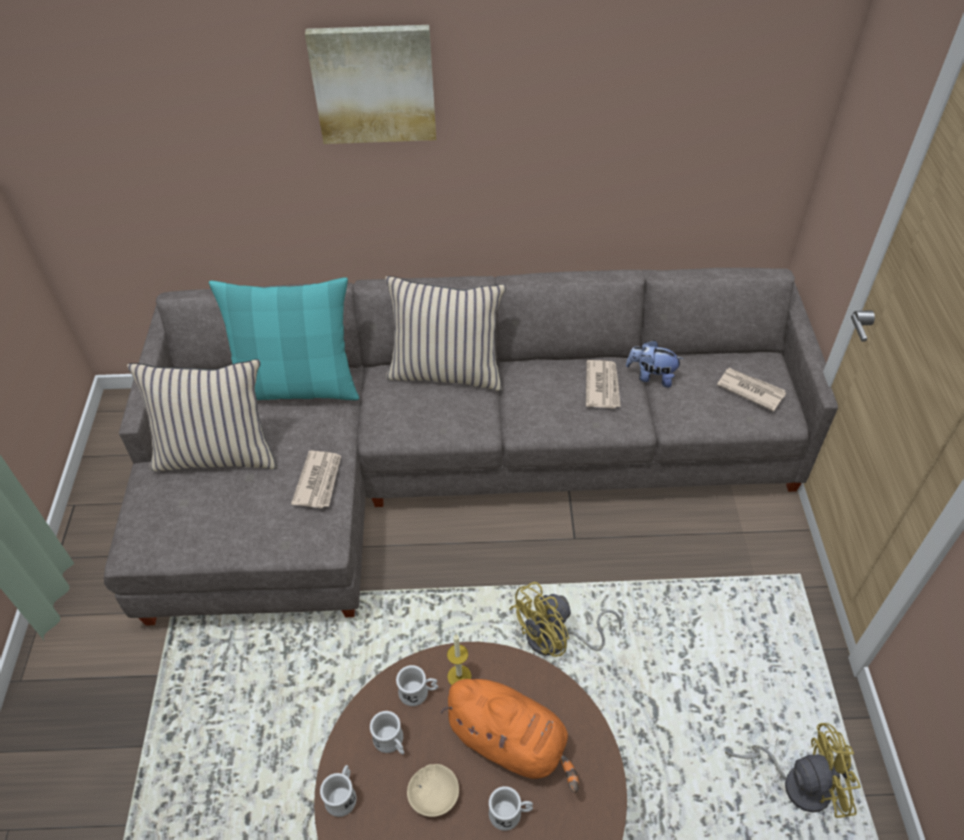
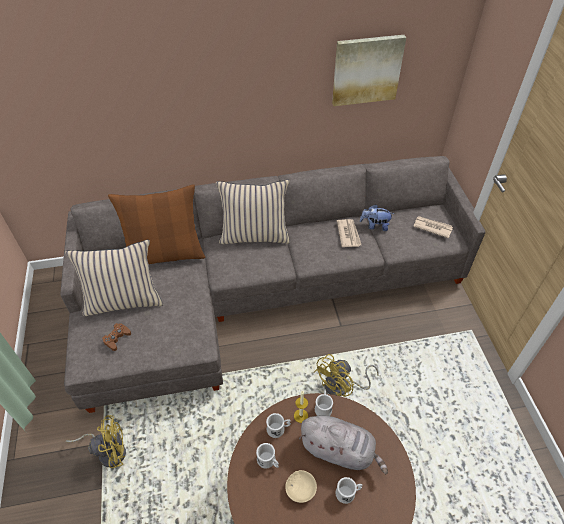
camera: 10 degrees left, 0 degrees up
(194, 512) = (117, 338): none -> brown game controller
(297, 387) = (165, 254): turquoise pillow -> brown pillow
(319, 481) = (191, 309): newspaper -> none
(343, 795) = (245, 498): white mug -> white mug (323, 407)
(374, 84) = (201, 65): picture -> picture (366, 70)
(511, 742) = (340, 450): orange plush toy -> grey plush toy
(797, 782) = (493, 448): yellow fan -> yellow fan (108, 451)

